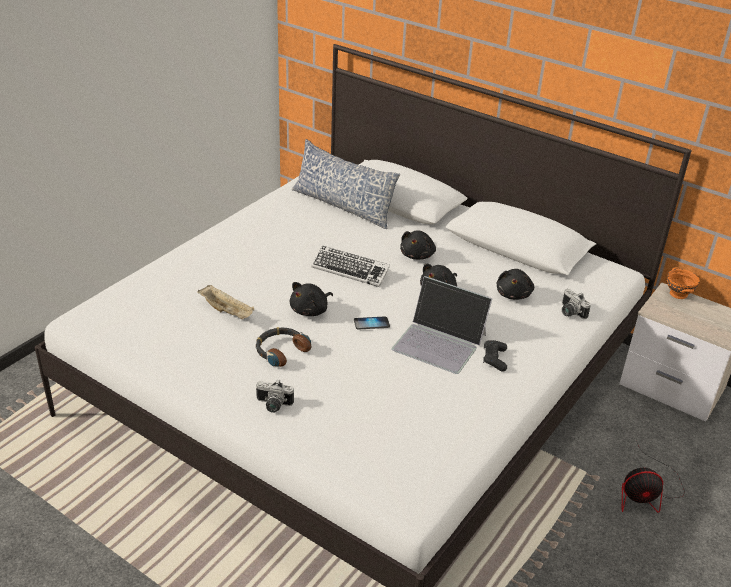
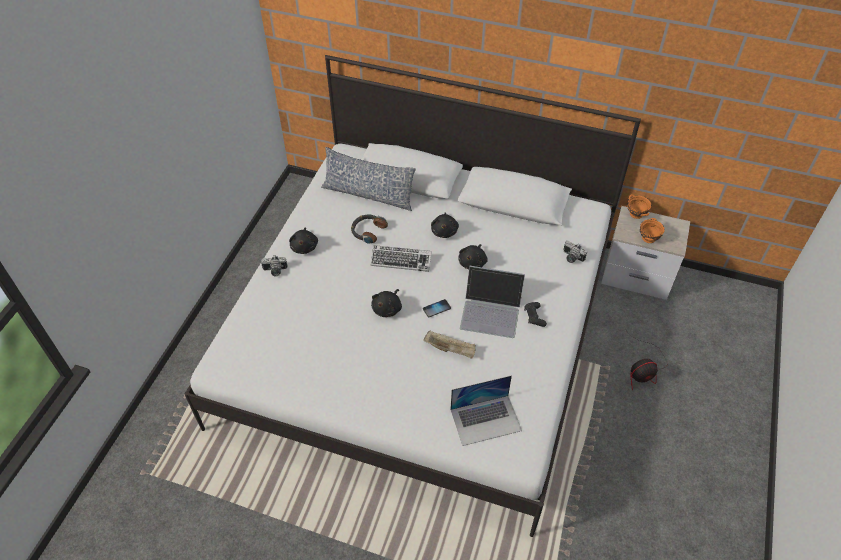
camera: 15 degrees left, 15 degrees up
(227, 311) = (327, 328): beige tray -> beige tray (450, 349)
(273, 405) = (397, 404): camera -> camera (275, 271)
(281, 350) = (382, 353): headphones -> headphones (368, 231)
(380, 449) = (486, 420): none -> laptop
(513, 294) = (527, 251): black plush toy -> black plush toy (304, 246)
(686, 321) = (648, 238): none -> orange bowl

